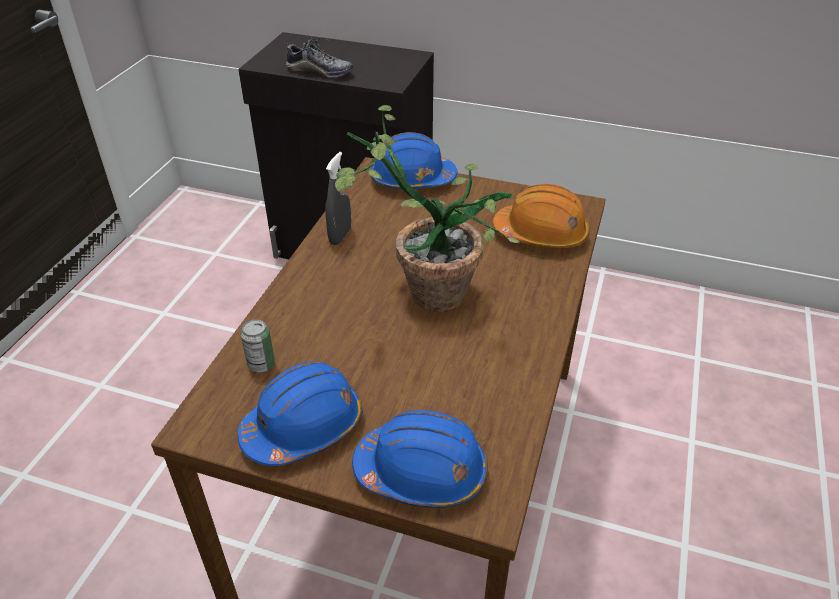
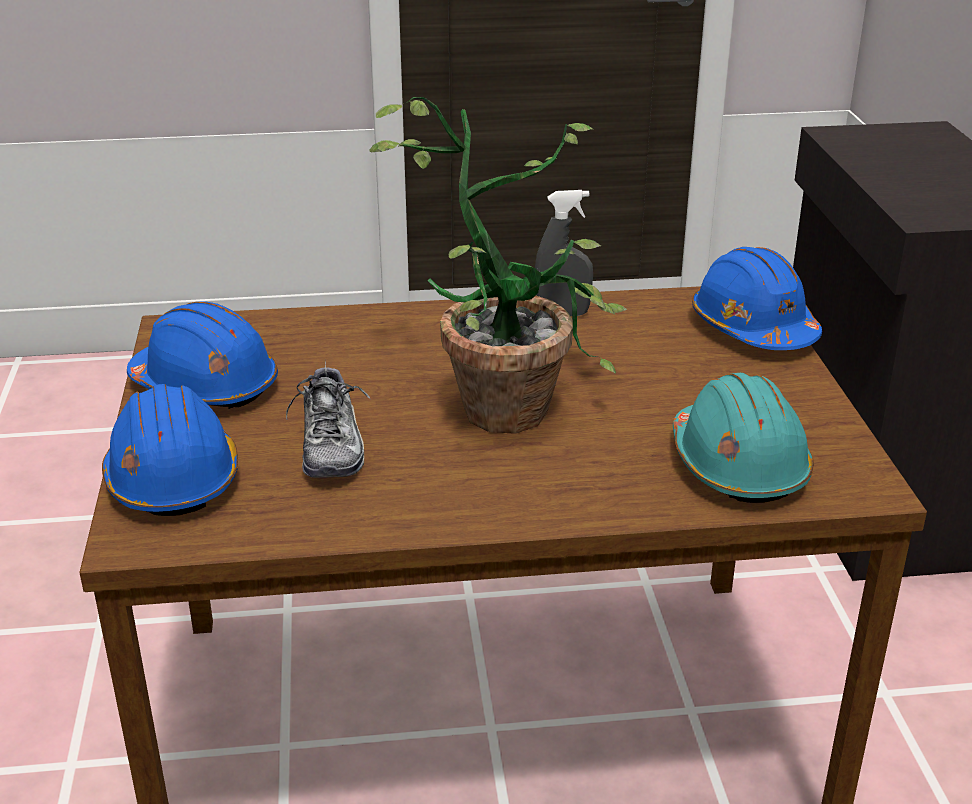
camera: 65 degrees right, 10 degrees down
(261, 364) = (287, 334): can -> none
(320, 71) = (875, 169): shoe -> shoe (331, 446)
(541, 234) = (738, 465): orange hard hat -> turquoise hard hat

